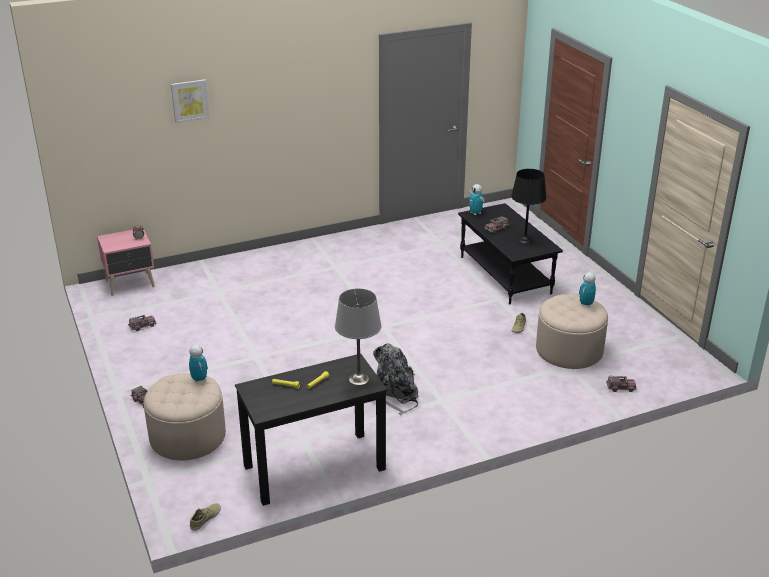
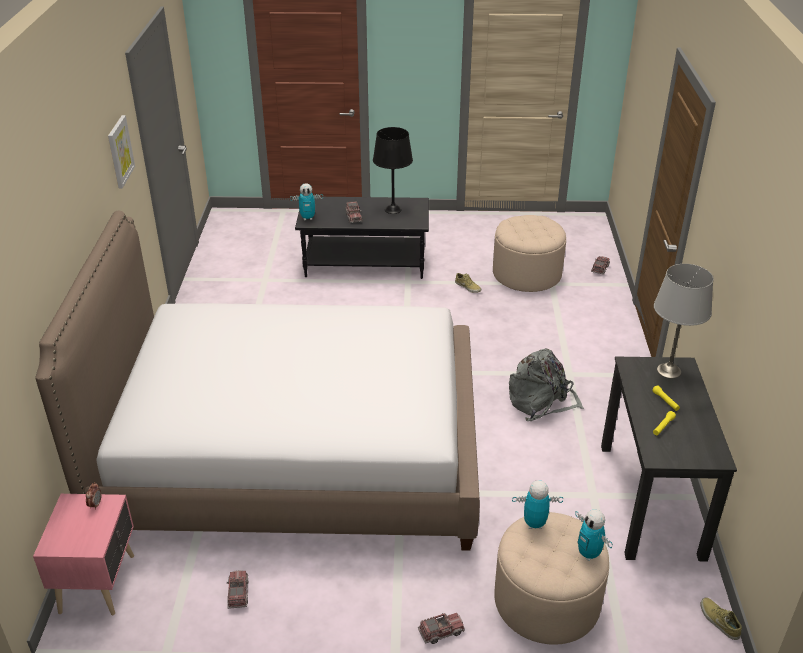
camera: 65 degrees left, 5 degrees up
(190, 100) = (44, 251): picture -> picture (120, 151)
(267, 309) = (294, 452): none -> bed
(586, 304) = (529, 221): toy robot -> toy robot (588, 554)

